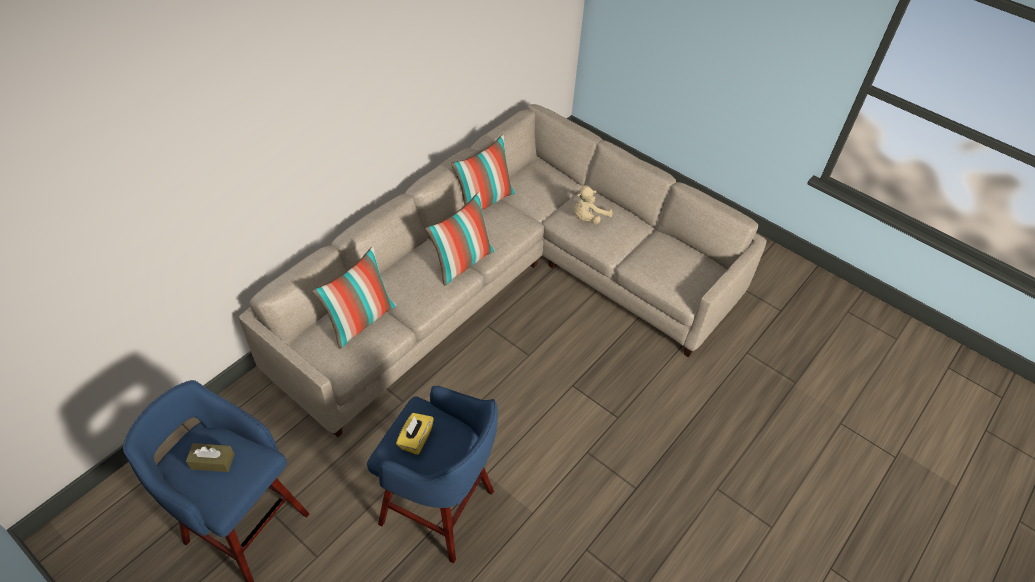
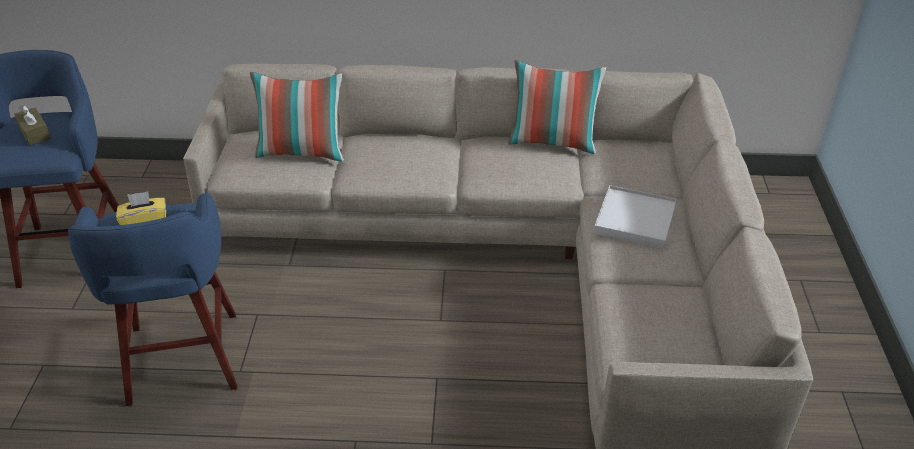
camera: 55 degrees right, 10 degrees down
(462, 262) = (451, 171): pillow -> none
(588, 218) = (634, 220): beige plush toy -> white tray

